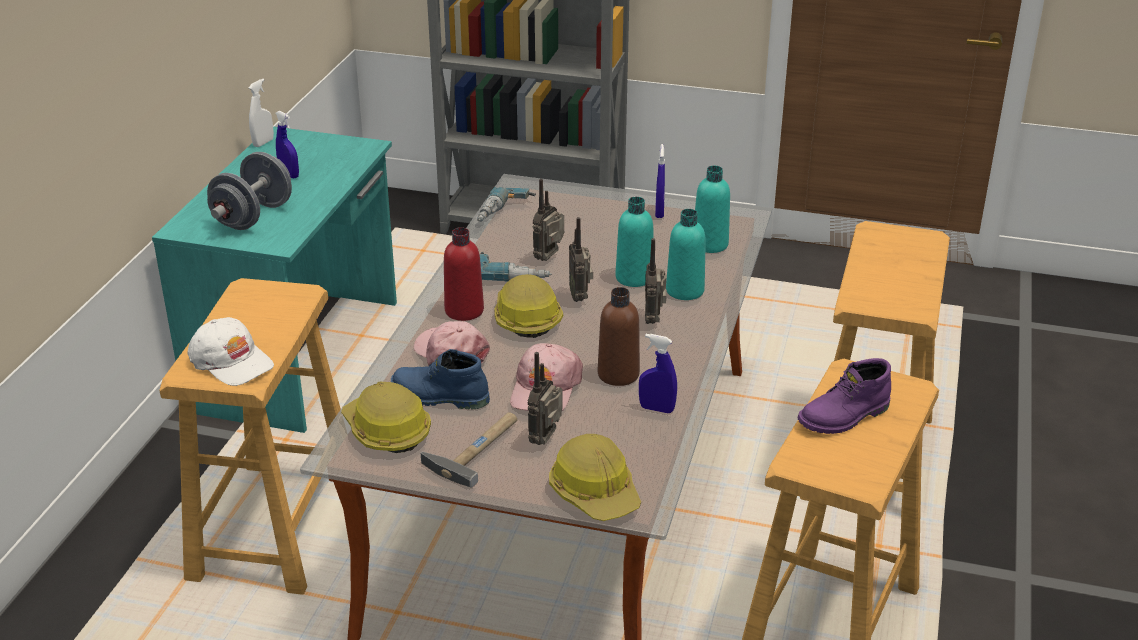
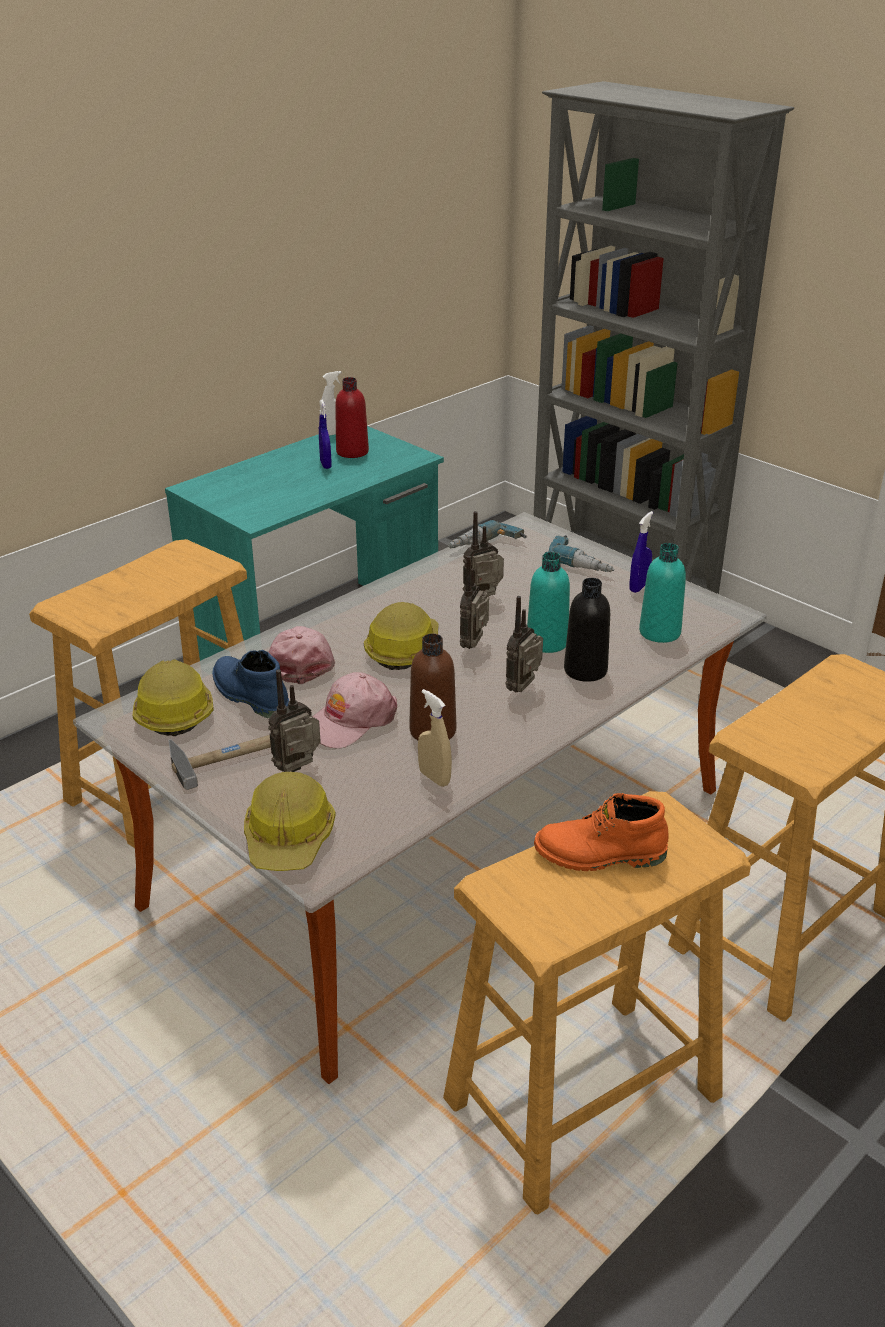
camera: 30 degrees right, 0 degrees up
(231, 361) = (100, 606): white cap -> none
(253, 216) = (259, 492): grey dumbbell -> none
(464, 311) = (355, 625): red bottle -> red bottle (352, 452)
(512, 273) = (434, 604): power drill -> power drill (583, 562)
(656, 409) = (434, 778): blue spray bottle -> beige spray bottle
(685, 291) = (585, 670): turquoise bottle -> black bottle
(844, 417) = (599, 856): purple boot -> orange boot

